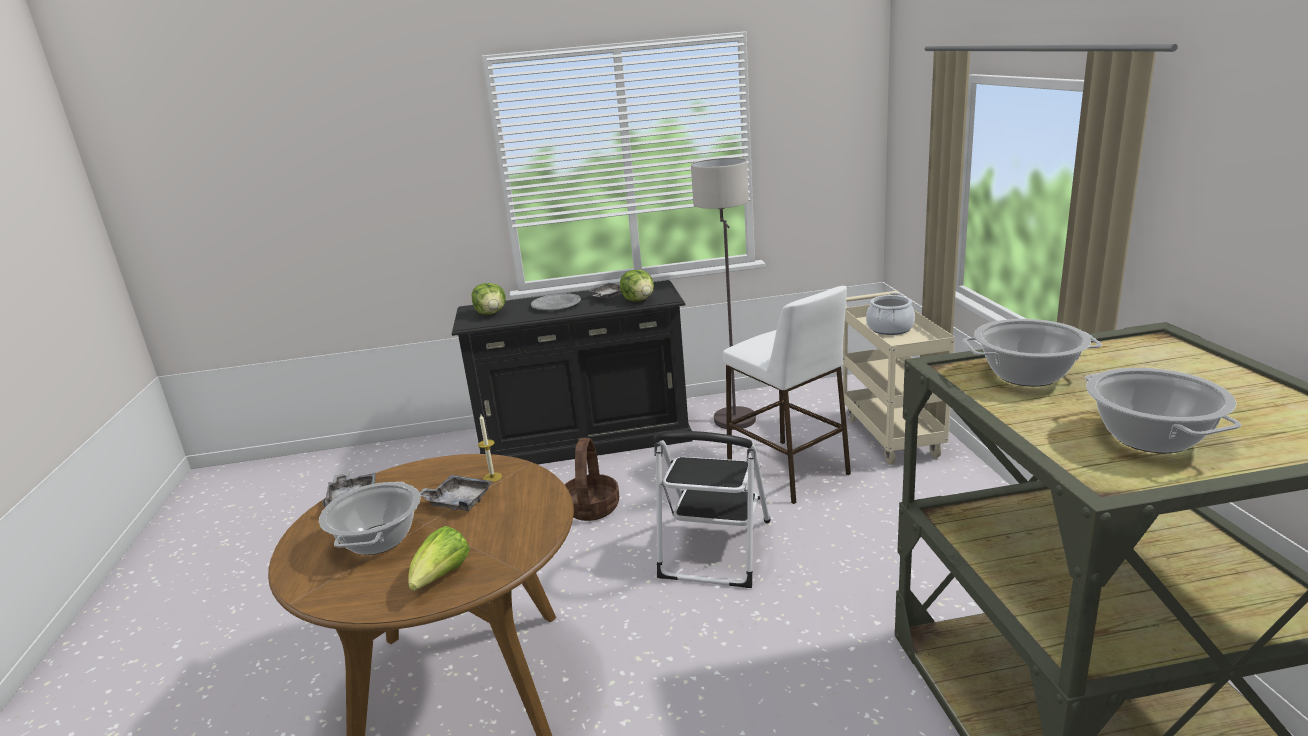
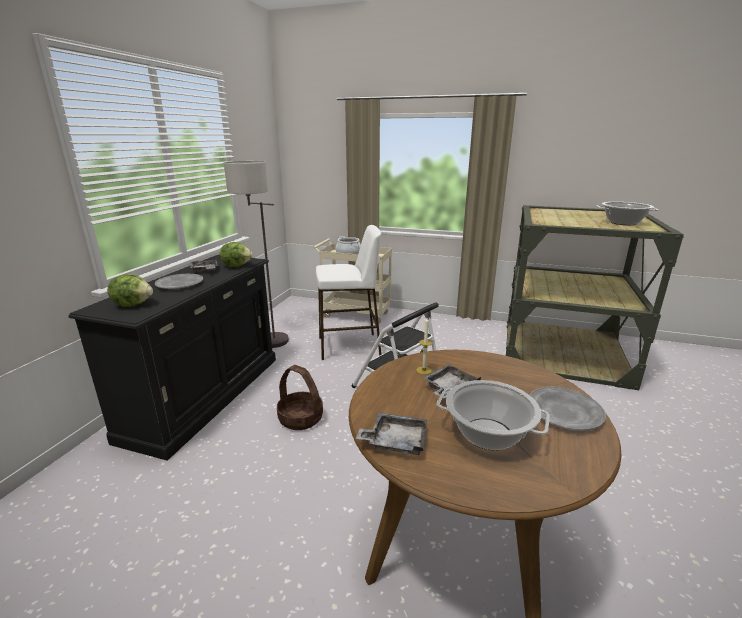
camera: 65 degrees left, 0 degrees up
(441, 577) = (564, 411): lettuce -> grey plate
(1026, 375) = (556, 221): cooking pot -> none

